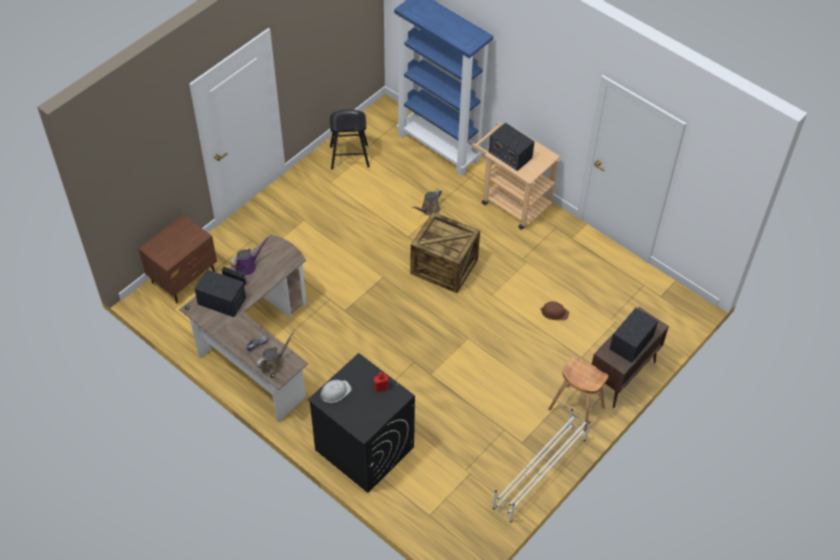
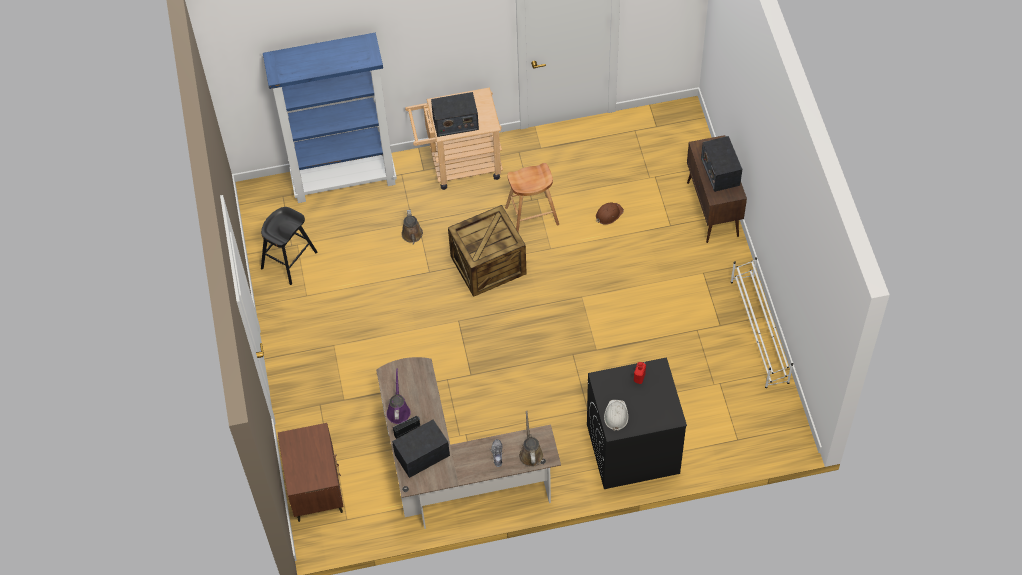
camera: 50 degrees left, 5 degrees up
(576, 408) = (718, 263): brown stool -> brown stool (532, 216)

